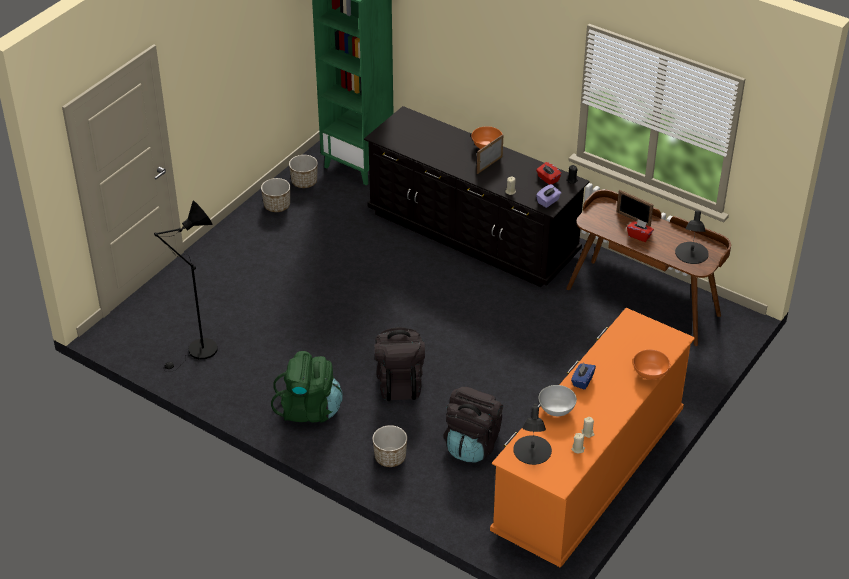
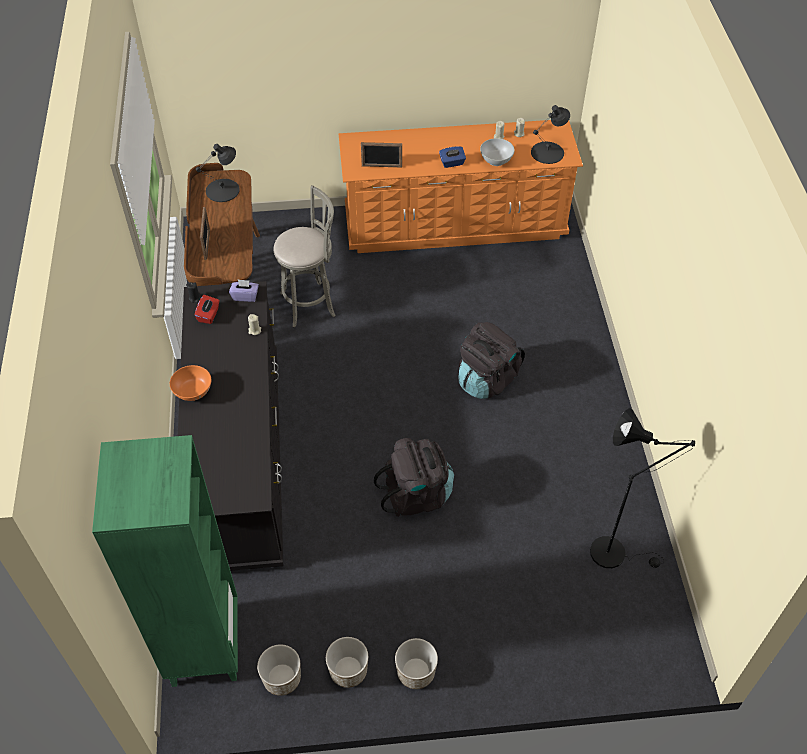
camera: 130 degrees left, 10 degrees up
(309, 409) = (580, 417): green backpack -> none
(390, 457) = (566, 334): planter -> planter (416, 672)
(472, 444) = (499, 297): black backpack -> black backpack (416, 495)
(489, 164) = (224, 371): picture frame -> picture frame (382, 166)
(581, 334) = (311, 304): none -> grey stool
(639, 236) = (228, 229): red tissue box -> none
(650, 374) = (404, 136): orange bowl -> none

